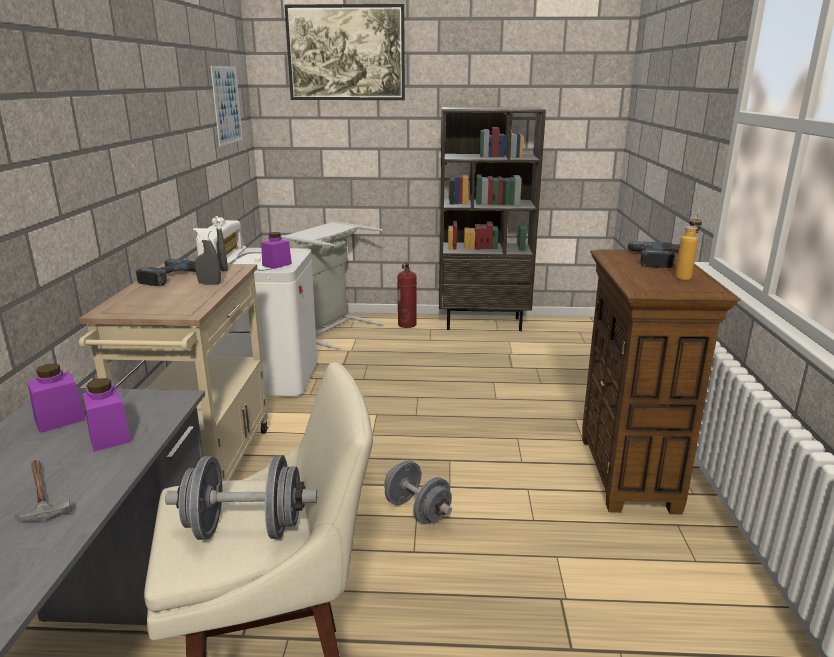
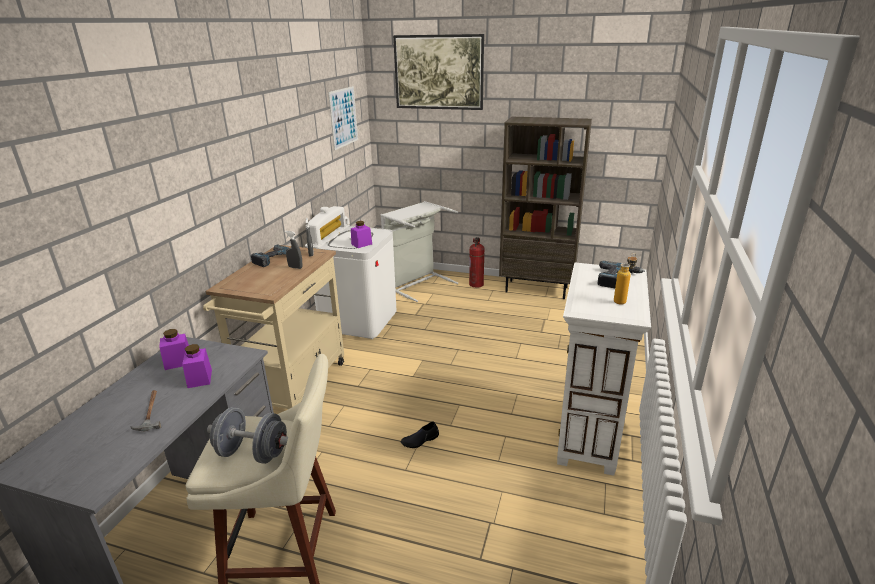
camera: 15 degrees right, 5 degrees up
(417, 510) = (420, 440): grey dumbbell -> black shoe
(629, 474) = (589, 436): brown cabinet -> white cabinet

